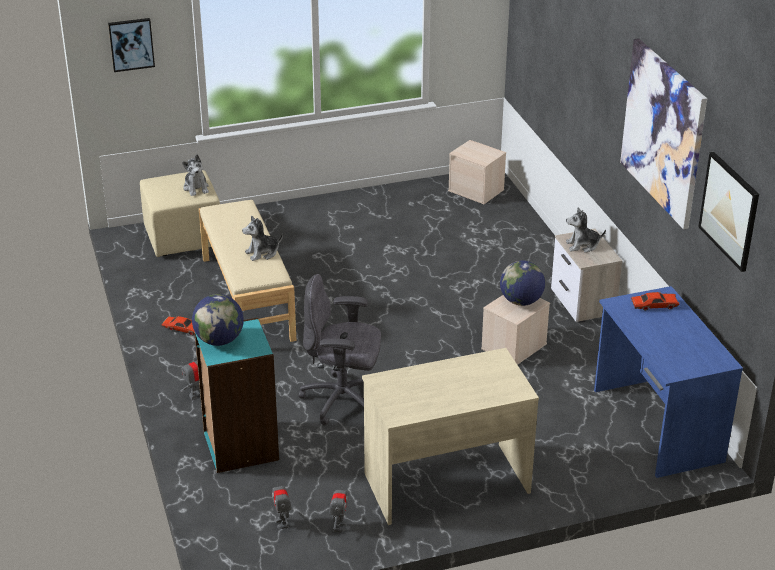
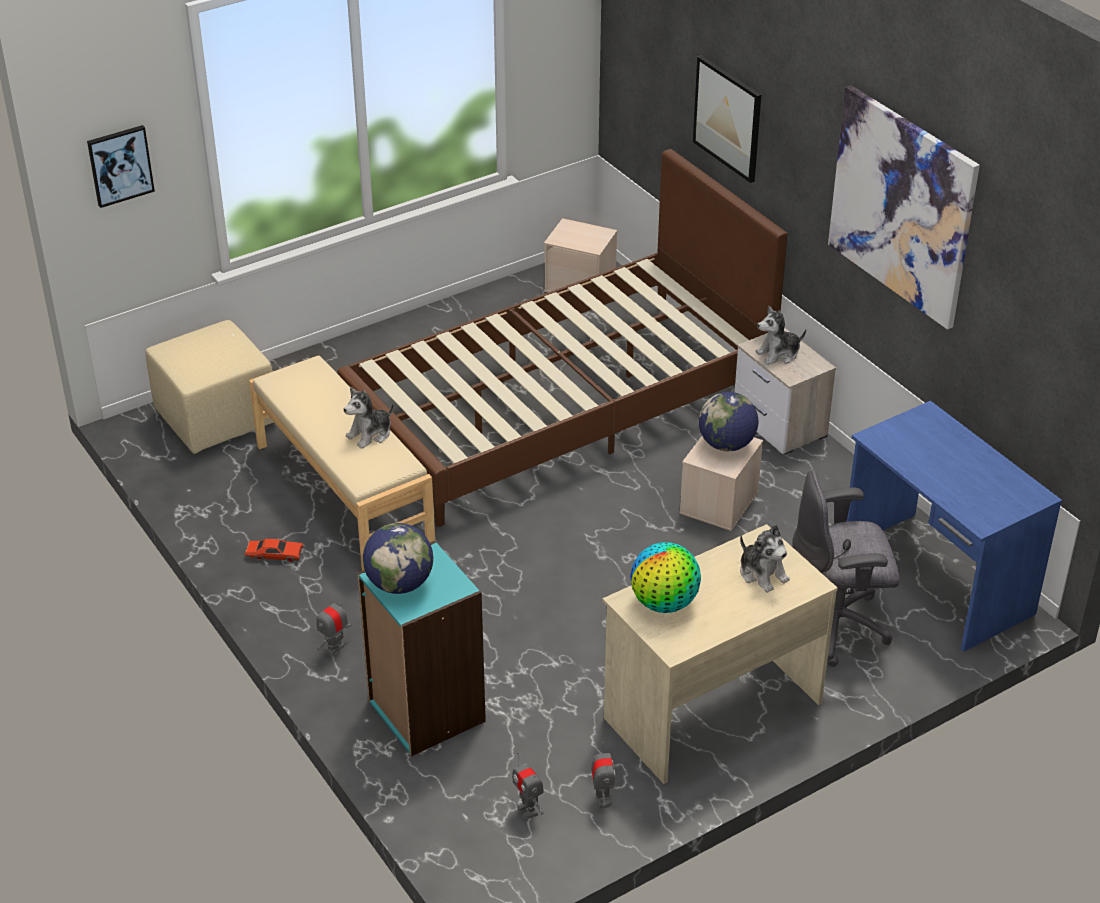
camera: 15 degrees left, 5 degrees up
(196, 188) = (232, 350): plush toy -> plush toy (762, 574)
(343, 400) = (533, 619): grey office chair -> grey office chair (836, 626)
(405, 386) = (664, 603): none -> globe
(425, 267) = (560, 408): none -> brown bed
(654, 305) = (922, 432): red toy car -> none
(729, 210) = (1025, 305): picture -> picture (728, 118)

